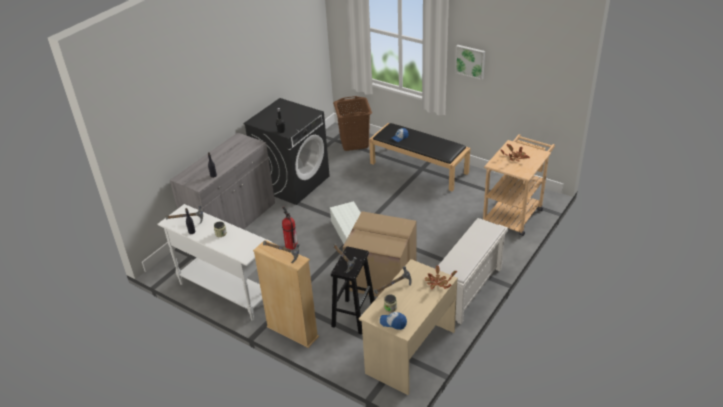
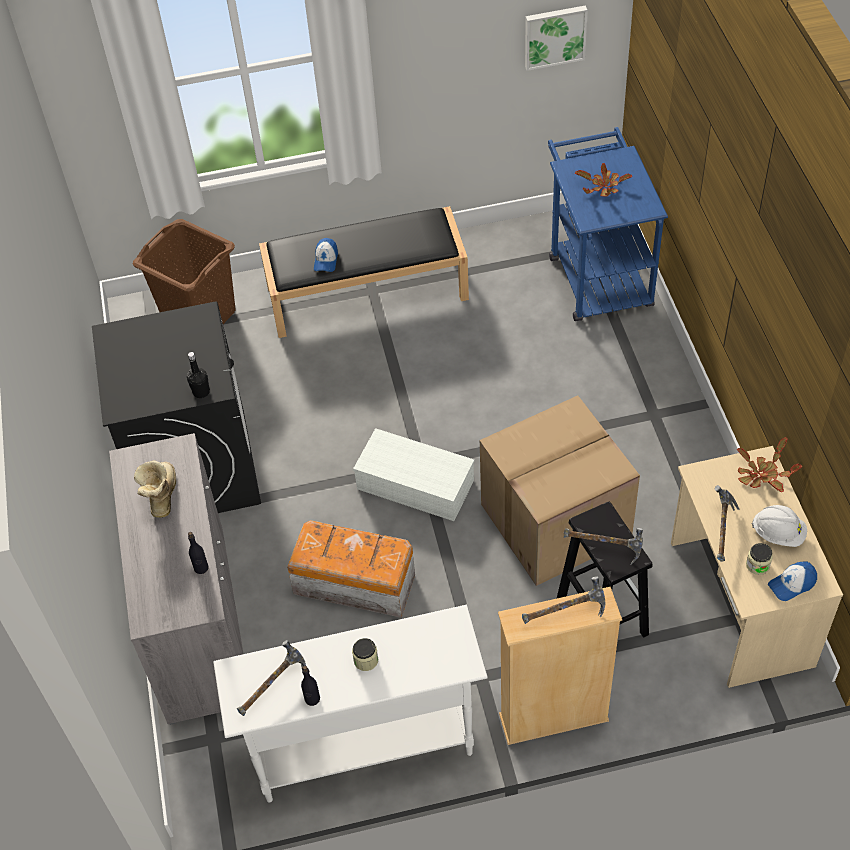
camera: 45 degrees left, 15 degrees up
(232, 151) = (161, 496): none -> boot
(291, 245) = (353, 582): fire extinguisher -> storage box
(414, 304) = (778, 533): none -> white hard hat
(468, 291) = (692, 448): white shoe rack -> none
(470, 61) = (414, 54): picture -> picture (554, 36)
(515, 212) = (597, 274): beige cart -> blue cart

